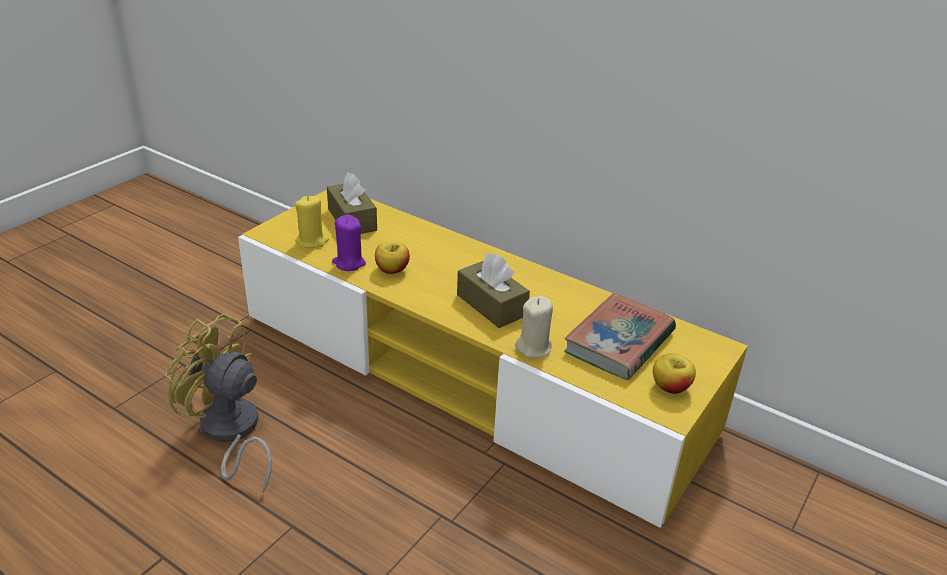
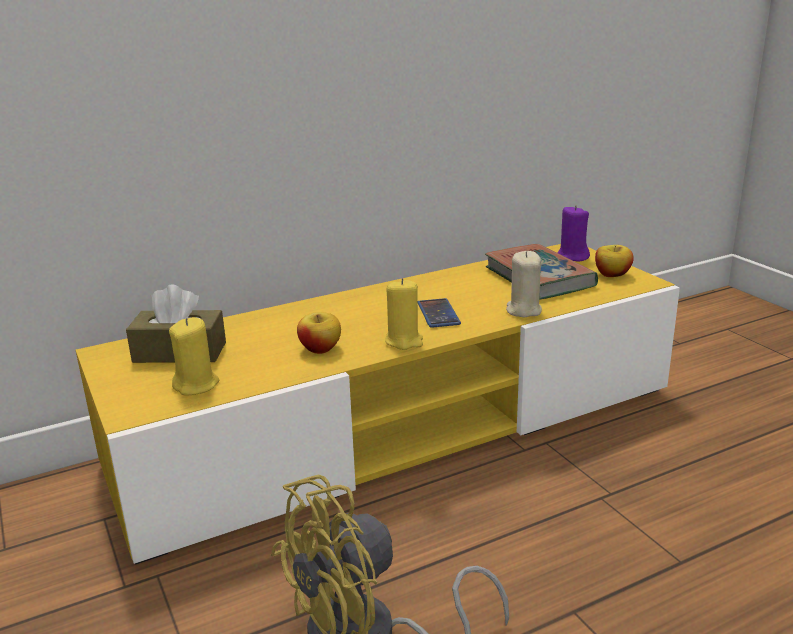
camera: 60 degrees left, 10 degrees down
(349, 263) = (277, 370): purple candle -> purple candle (572, 257)
(429, 302) = (404, 341): none -> yellow candle
(491, 305) = (438, 314): brown tissue box -> phone

